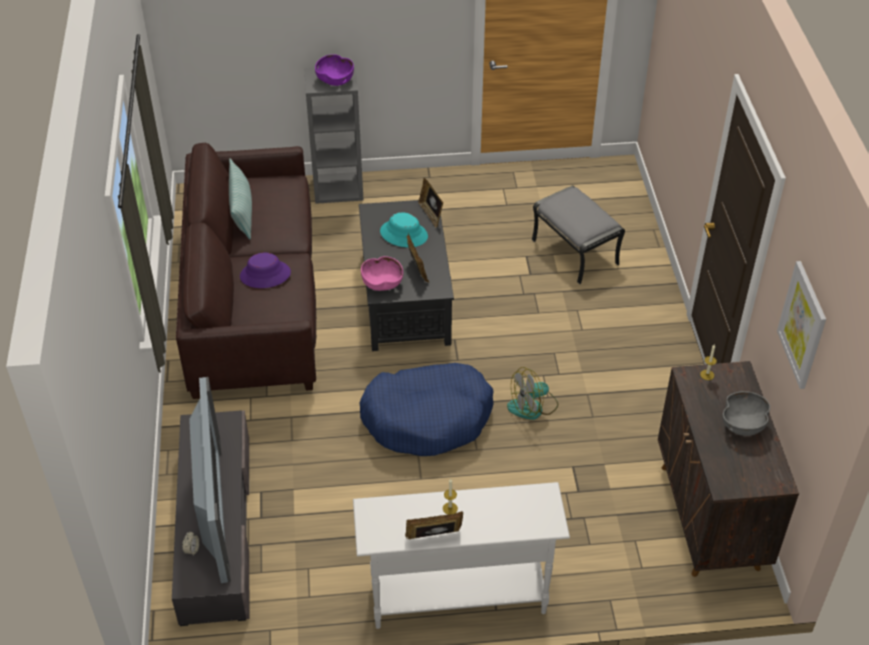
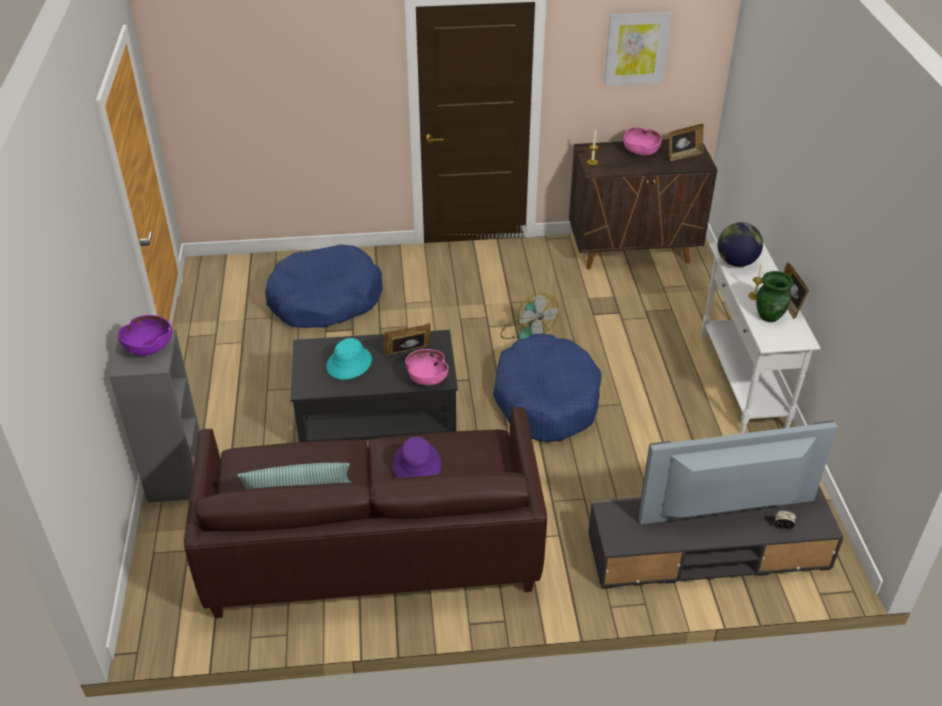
camera: 90 degrees left, 5 degrees down
(412, 516) = (769, 316): none -> green vase
(431, 214) = (319, 344): picture frame -> picture frame (683, 156)
(517, 501) = (736, 262): none -> globe
(576, 252) = (325, 299): grey ottoman -> blue dog bed
(743, 424) = (641, 151): grey bowl -> pink bowl

